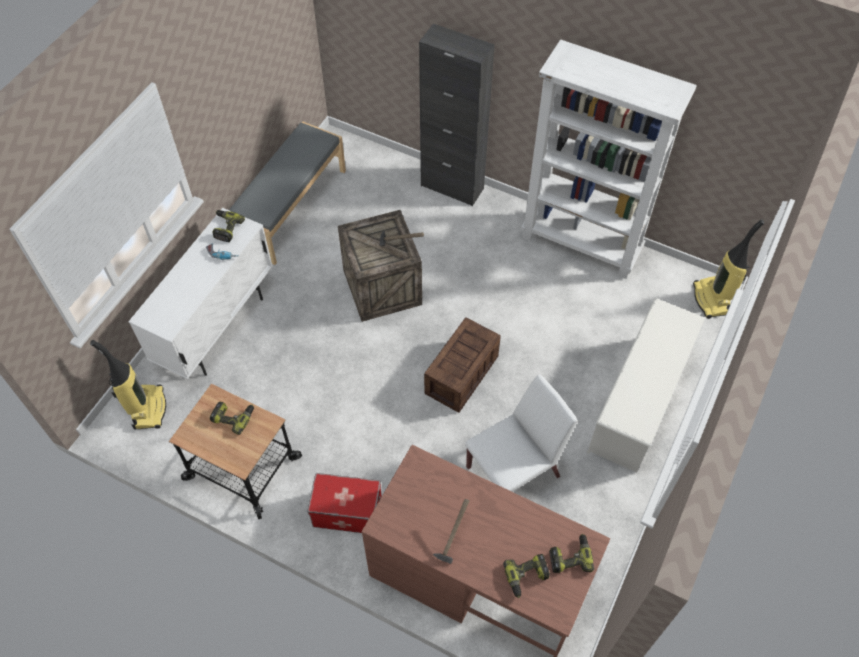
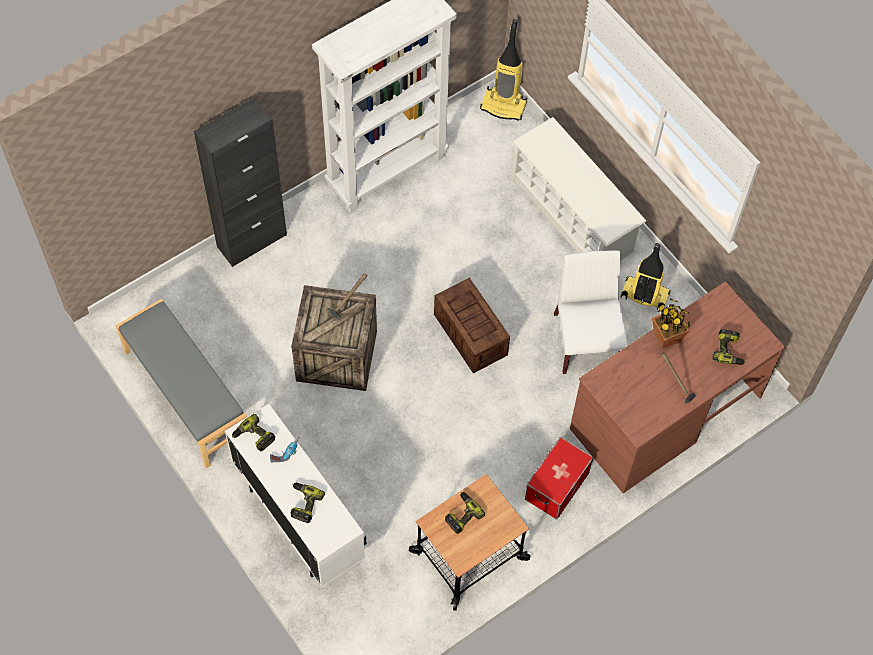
camera: 65 degrees left, 5 degrees up
(147, 408) = (357, 617): vacuum cleaner -> vacuum cleaner (644, 296)
(505, 507) = (666, 337): none -> potted plant
(570, 556) = (727, 314): power drill -> power drill (303, 503)

